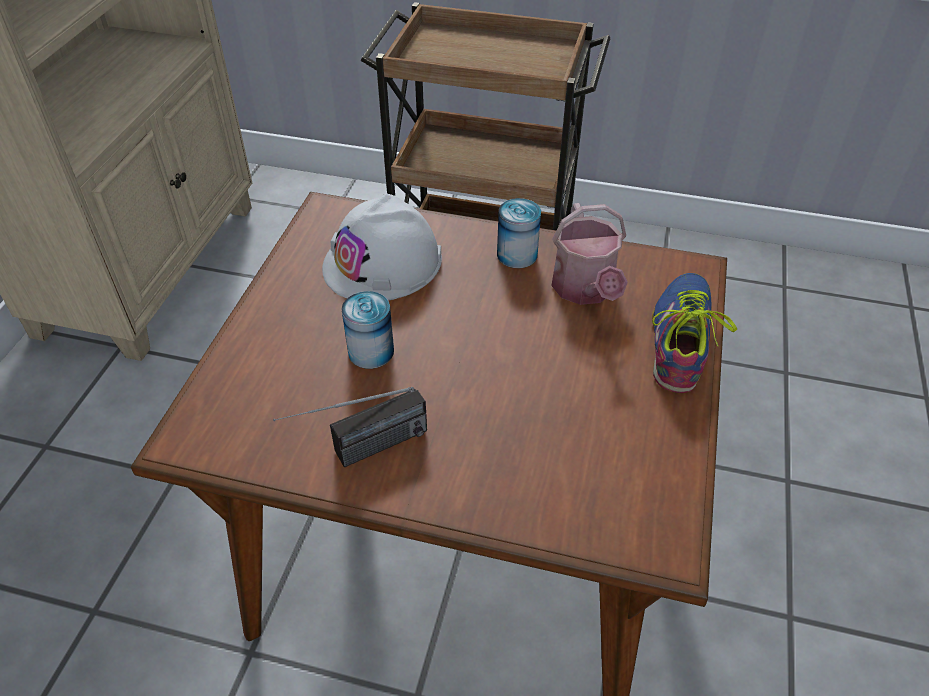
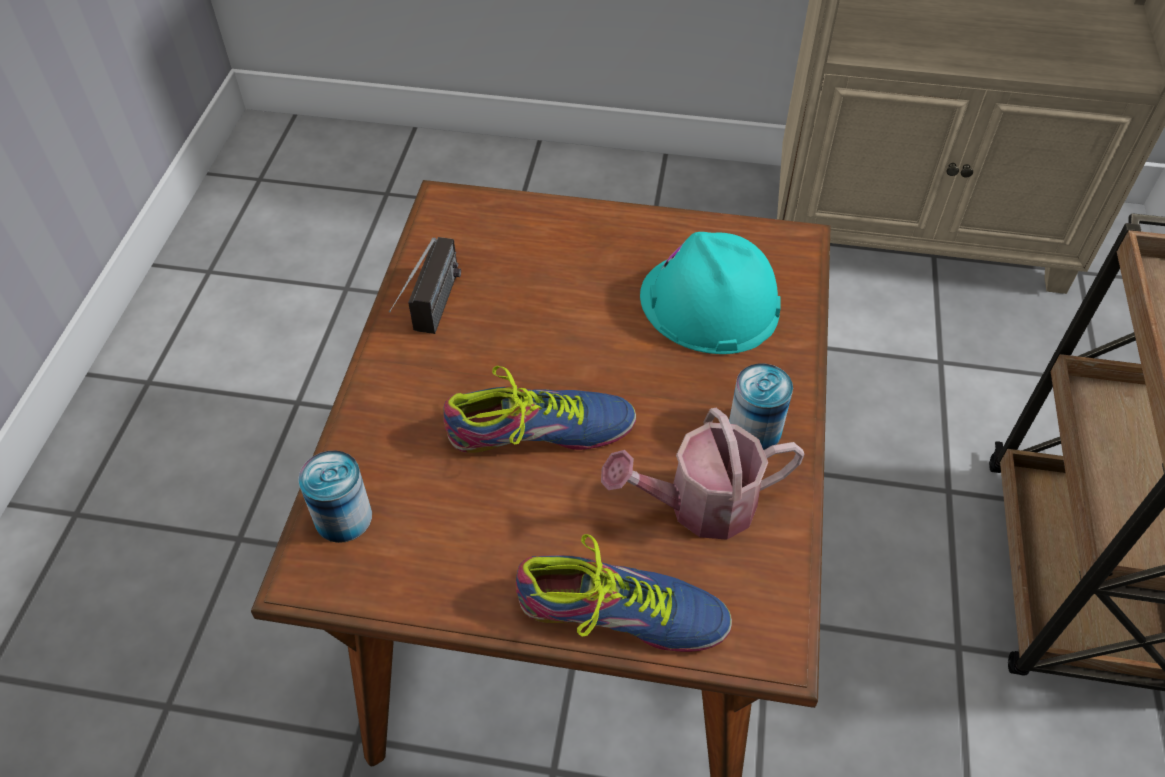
camera: 85 degrees right, 5 degrees up
(359, 453) = (432, 318): radio -> radio turned 135 degrees counterclockwise
(371, 351) = (566, 310): can -> can (343, 517)
(383, 263) = (709, 303): white hard hat -> turquoise hard hat
(509, 376) = (539, 430): none -> shoe

